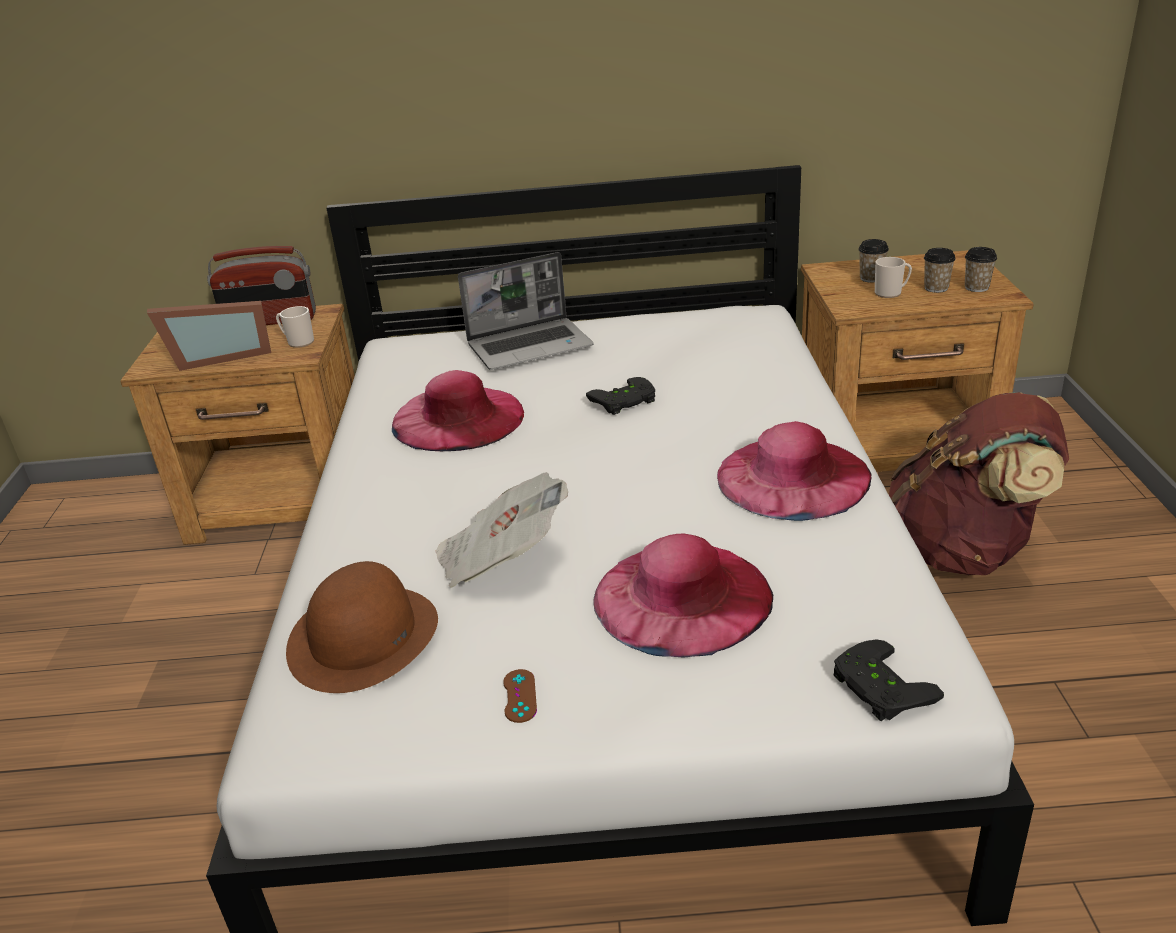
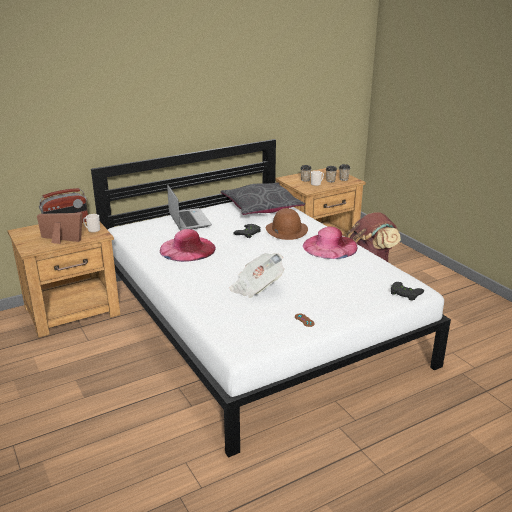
camera: 30 degrees left, 5 degrees down
(220, 356) = (61, 240): picture frame -> picture frame turned 120 degrees counterclockwise
(364, 636) = (233, 318): brown hat -> brown hat (286, 230)
(531, 346) = (188, 220): laptop -> laptop turned 60 degrees counterclockwise
(682, 597) = (327, 285): pink hat -> none
(721, 336) = (261, 207): none -> grey pillow

